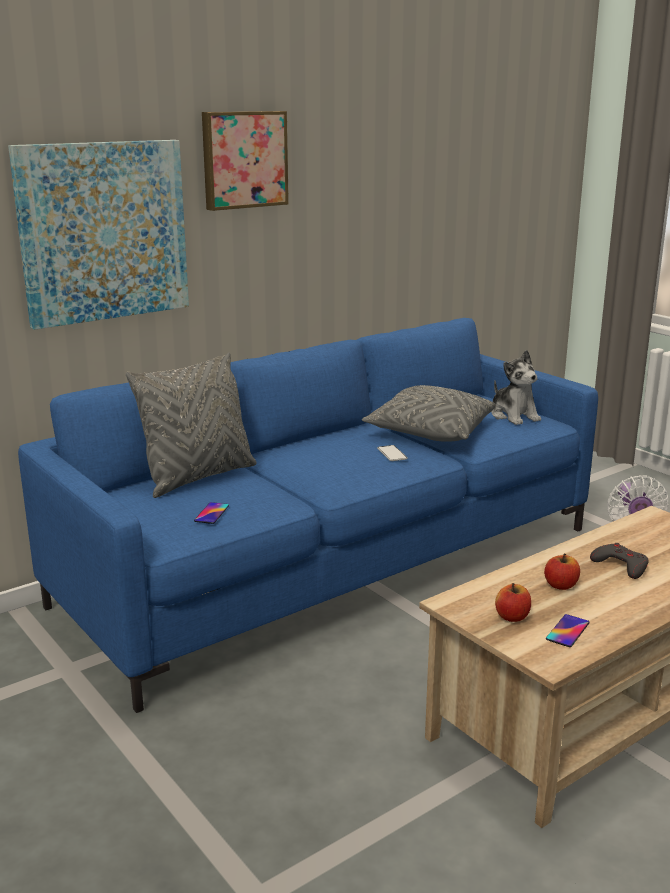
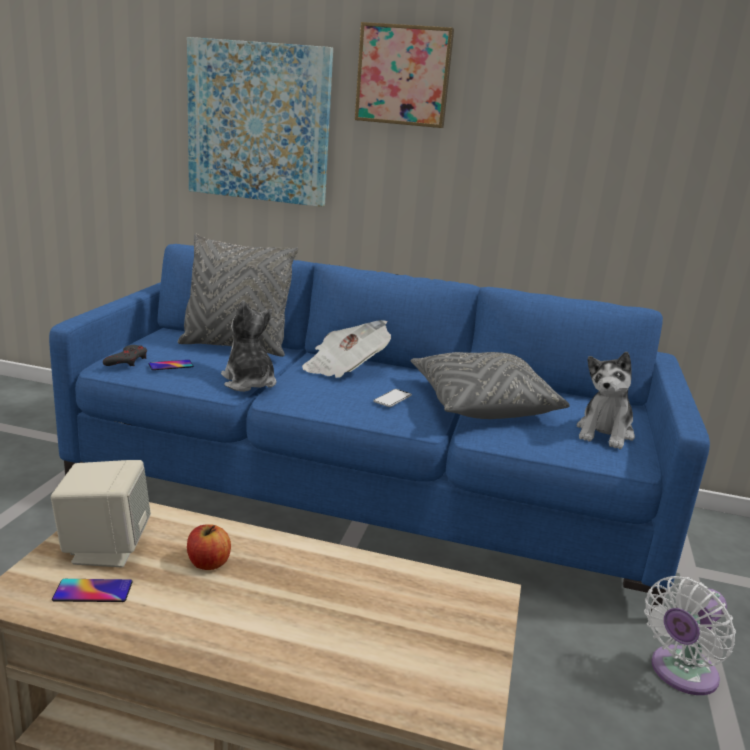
camera: 50 degrees right, 0 degrees up
(286, 495) = (249, 383): none -> plush toy
(308, 451) = (344, 368): none -> newspaper
(512, 617) = (105, 548): apple -> beige speaker
(620, 565) = (304, 595): grey game controller -> grey game controller (127, 360)

